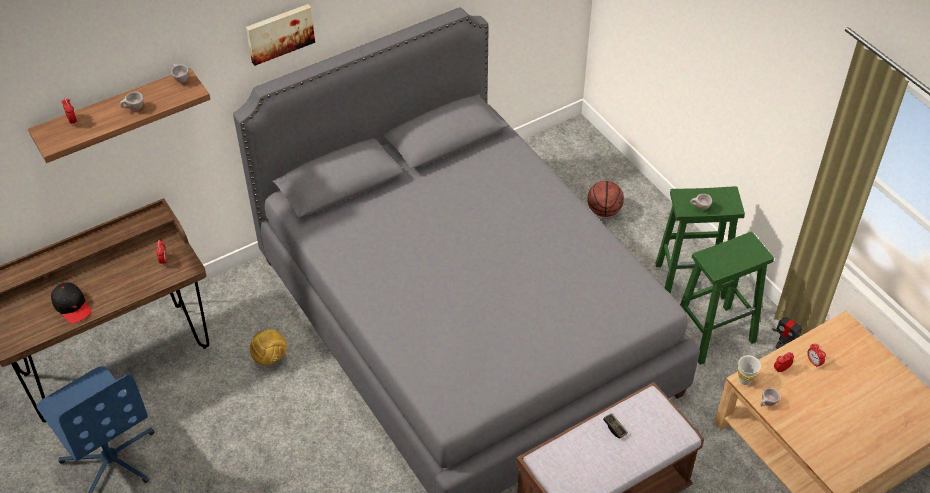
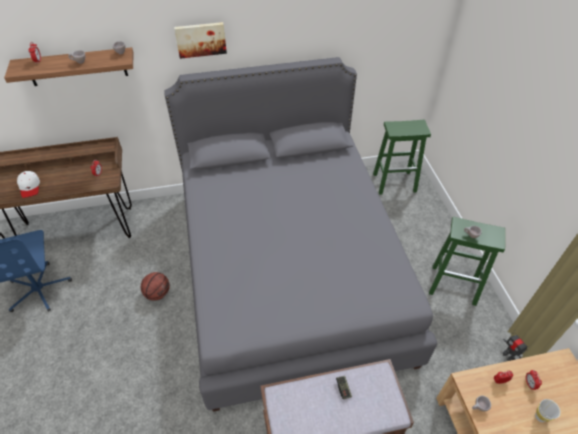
camera: 20 degrees right, 0 degrees up
(72, 306) = (30, 187): black cap -> white cap
(270, 358) = (162, 255): football -> none
(604, 211) = (410, 221): basketball -> basketball (158, 293)
(714, 334) = (459, 328): green stool -> green stool (395, 182)
(744, 380) = (466, 380): white cup -> white cup (540, 417)

